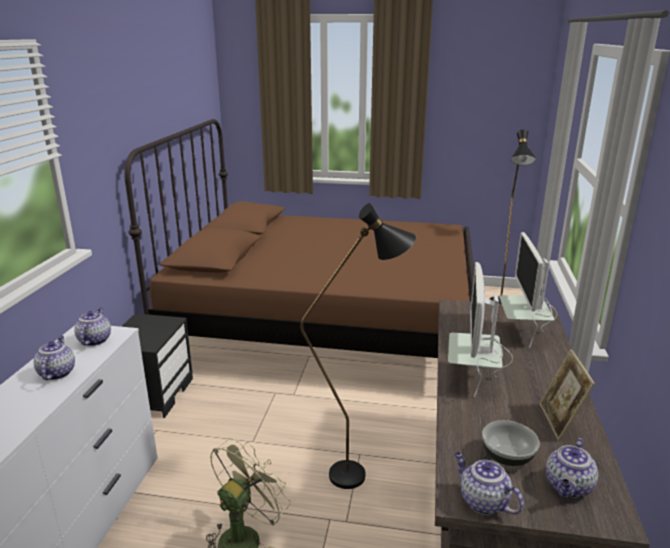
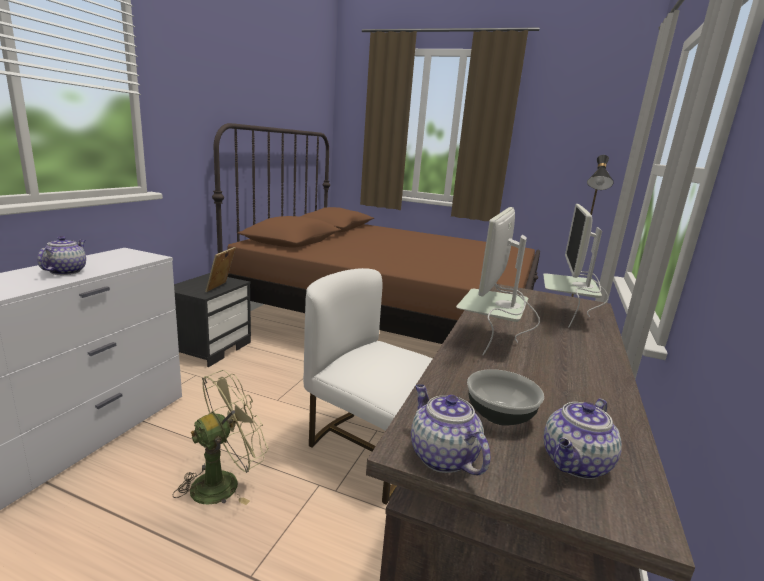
camera: 10 degrees right, 5 degrees down
(94, 340) = (125, 258): teapot -> none
(361, 474) = (370, 448): black floor lamp -> white chair
(560, 422) = (585, 394): picture frame -> picture frame (221, 288)

